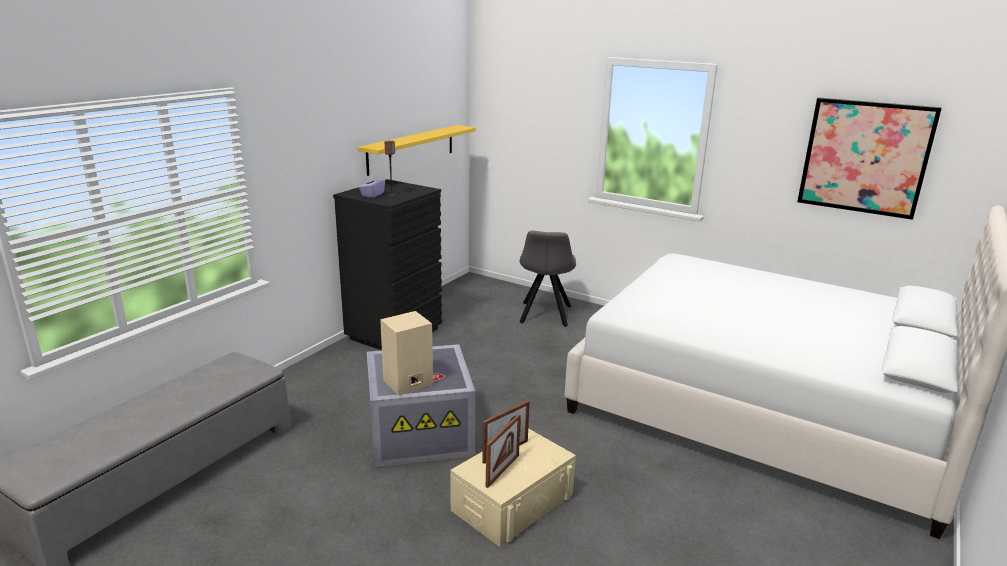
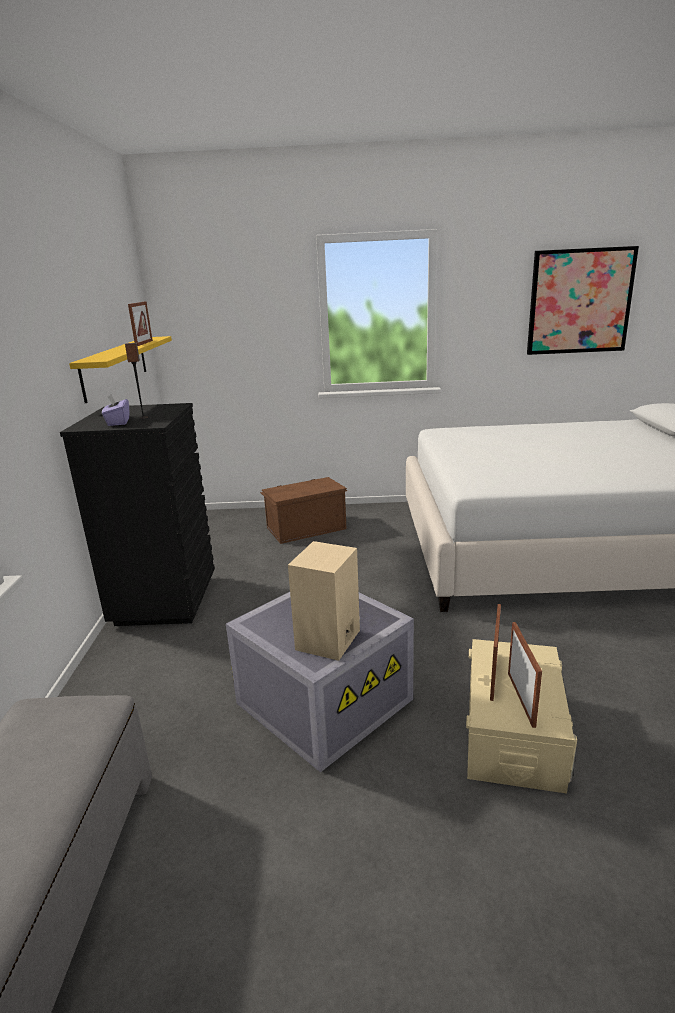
camera: 30 degrees left, 0 degrees up
(438, 133) = (144, 343): none -> picture frame
(545, 314) = (305, 528): grey chair -> brown storage box

